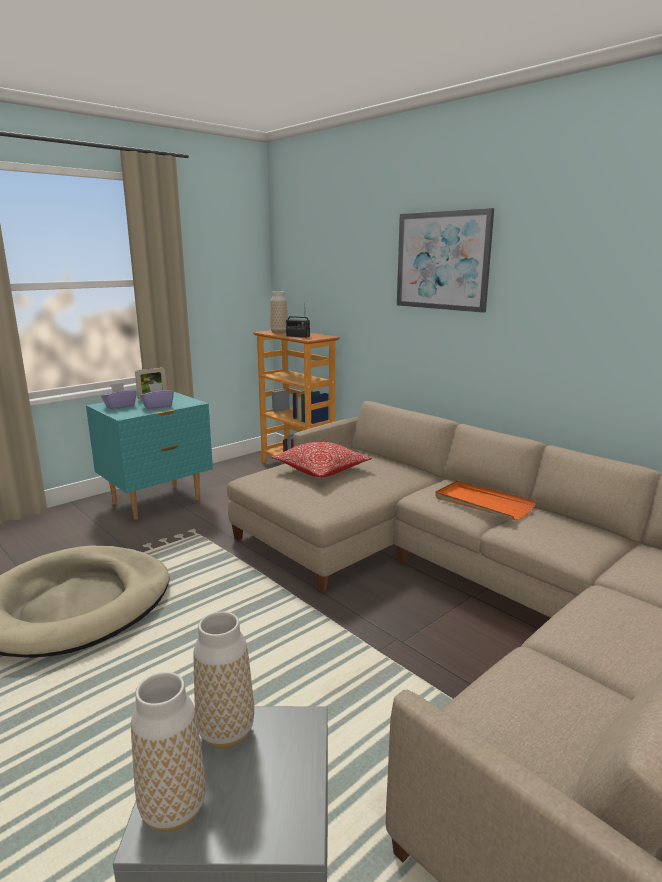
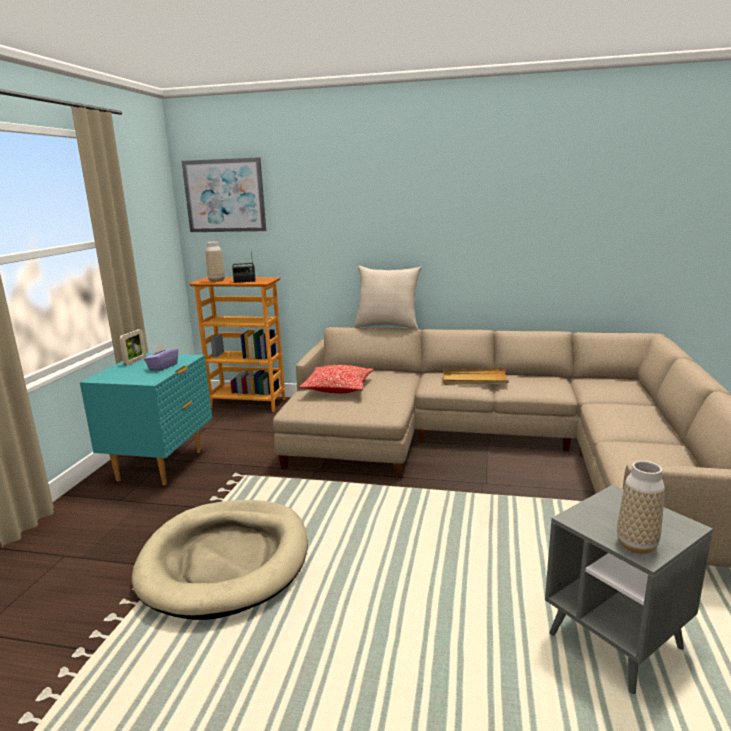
camera: 35 degrees left, 0 degrees up
(120, 406) = (123, 375): purple tissue box -> none
(226, 732) = (596, 513): vase -> none
(428, 412) = (387, 326): none -> beige pillow
(442, 261) = (382, 207): picture -> picture (224, 196)
(483, 503) = (474, 380): orange tray -> beige tray

